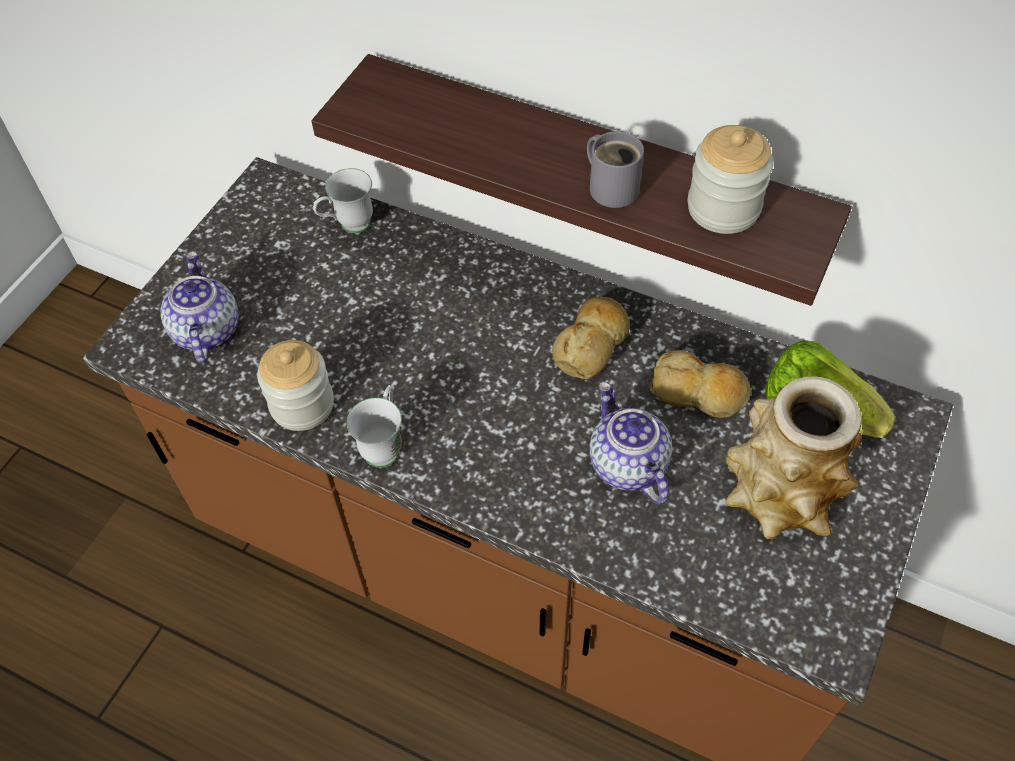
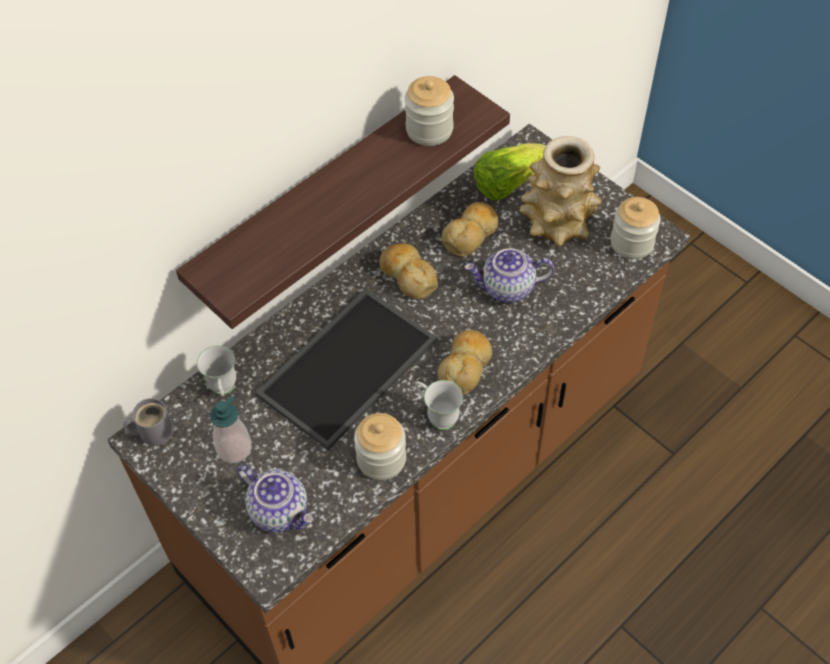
camera: 70 degrees left, 0 degrees up
(205, 330) = (280, 510): teapot -> teapot turned 150 degrees counterclockwise
(275, 262) = (234, 448): none -> soap dispenser
(420, 330) = (348, 370): none -> tray
(474, 453) = (465, 366): none -> bread
(612, 186) = (384, 174): grey mug -> grey mug (153, 431)
(797, 609) = (631, 243): none -> jar

